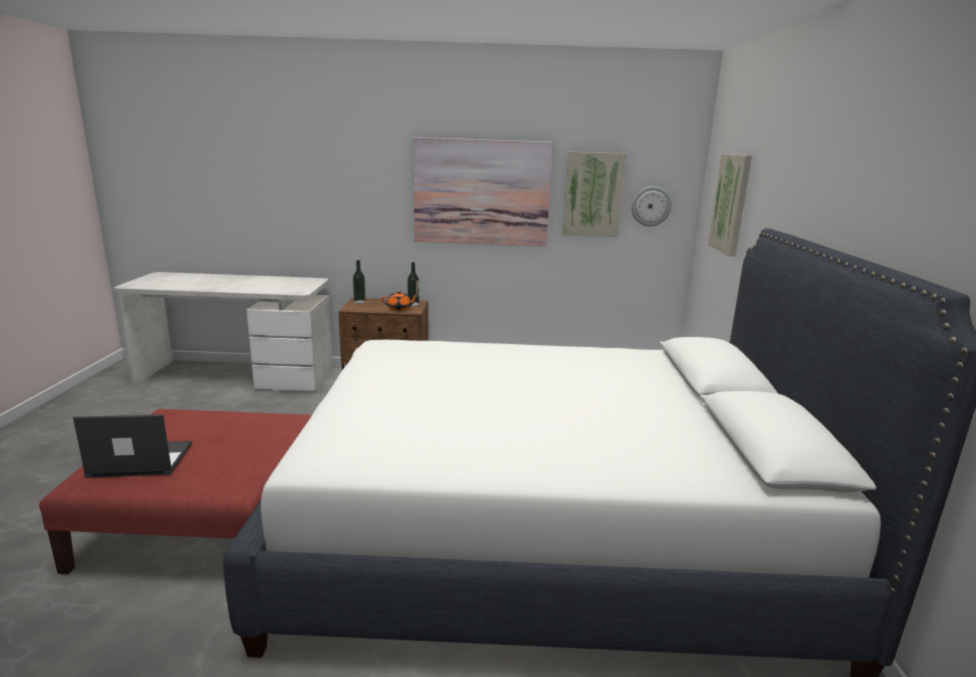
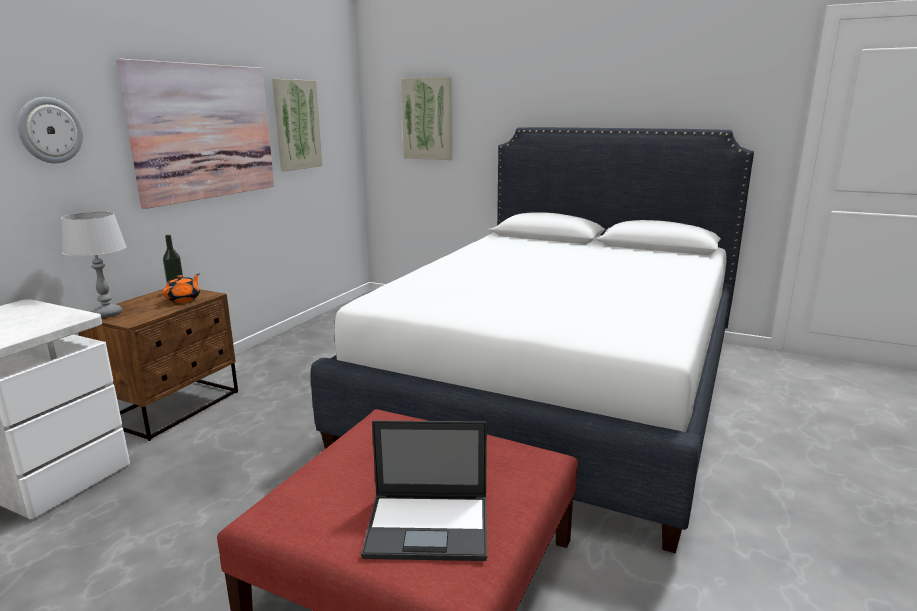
camera: 65 degrees left, 0 degrees up
(139, 460) = (429, 526): laptop -> laptop turned 105 degrees counterclockwise
(359, 301) = (108, 314): bottle -> grey table lamp
(651, 206) = (334, 132): wall clock -> wall clock (49, 130)

